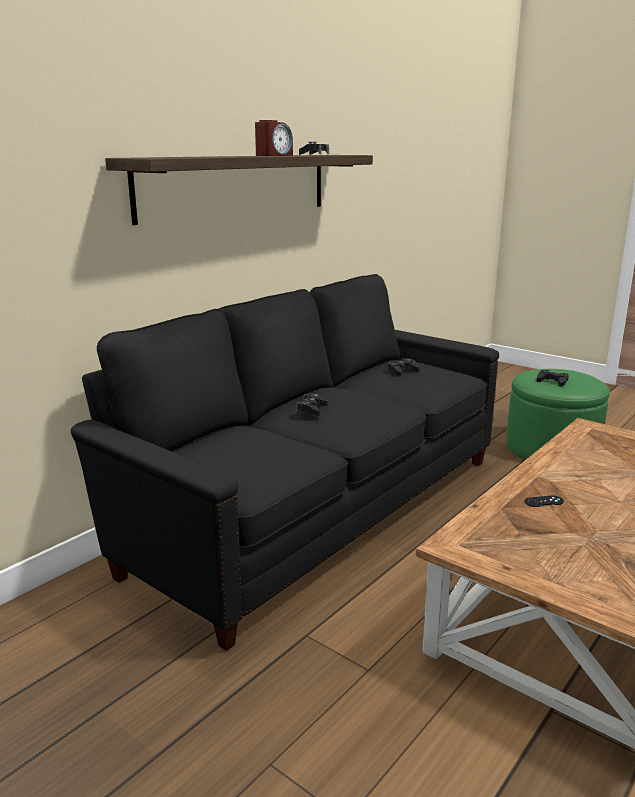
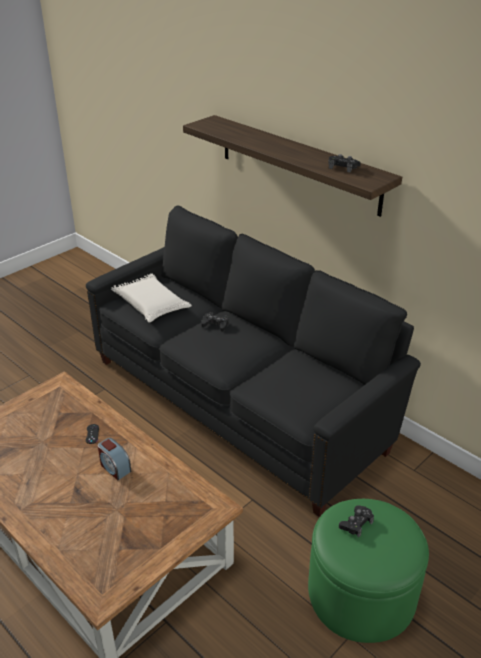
camera: 95 degrees right, 15 degrees up
(246, 458) = (151, 302): none -> white pillow
(273, 155) = (282, 153): alarm clock -> alarm clock (115, 467)
(402, 371) = (308, 379): black game controller -> none

